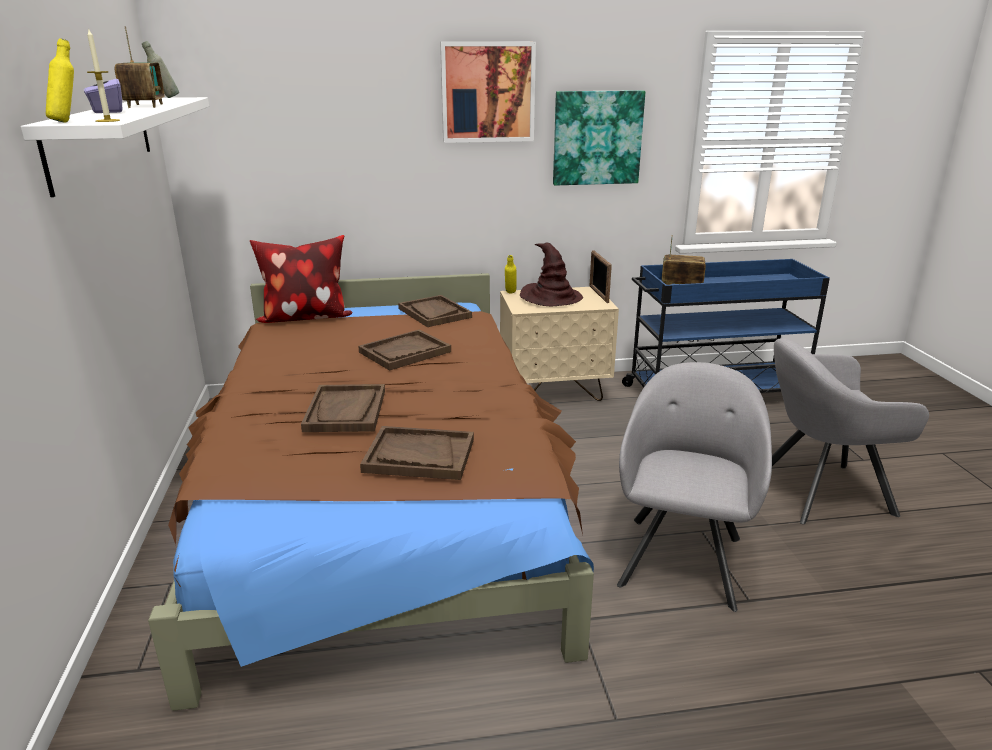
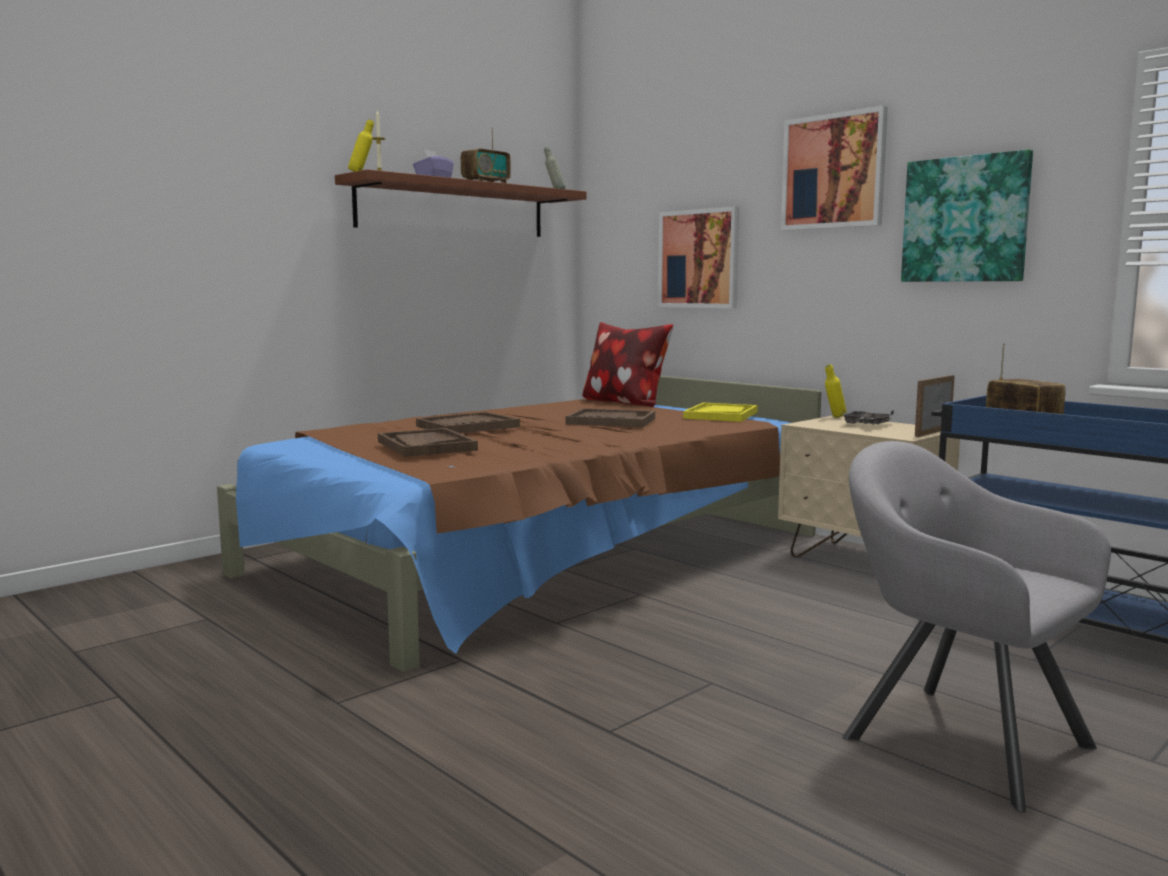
camera: 55 degrees right, 15 degrees down
(101, 140) = (453, 209): white shelf -> brown shelf
(347, 167) = (699, 259): none -> picture
(434, 313) = (721, 415): brown tray -> yellow tray
(551, 298) = (865, 425): brown hat -> grey tray
(681, 556) = (640, 682): grey armchair -> none

